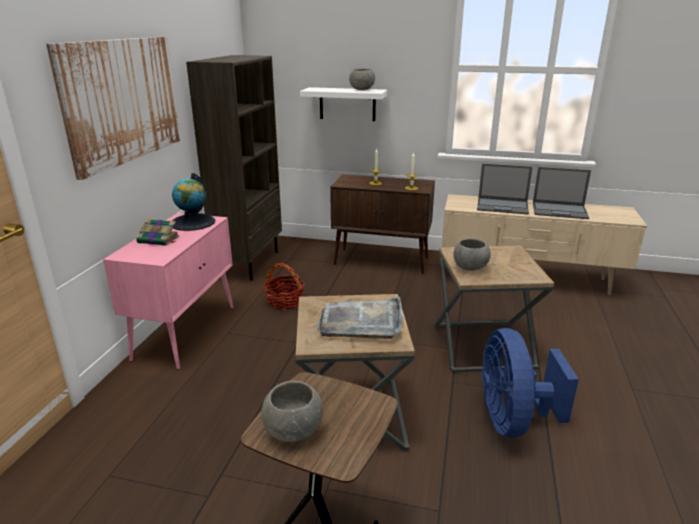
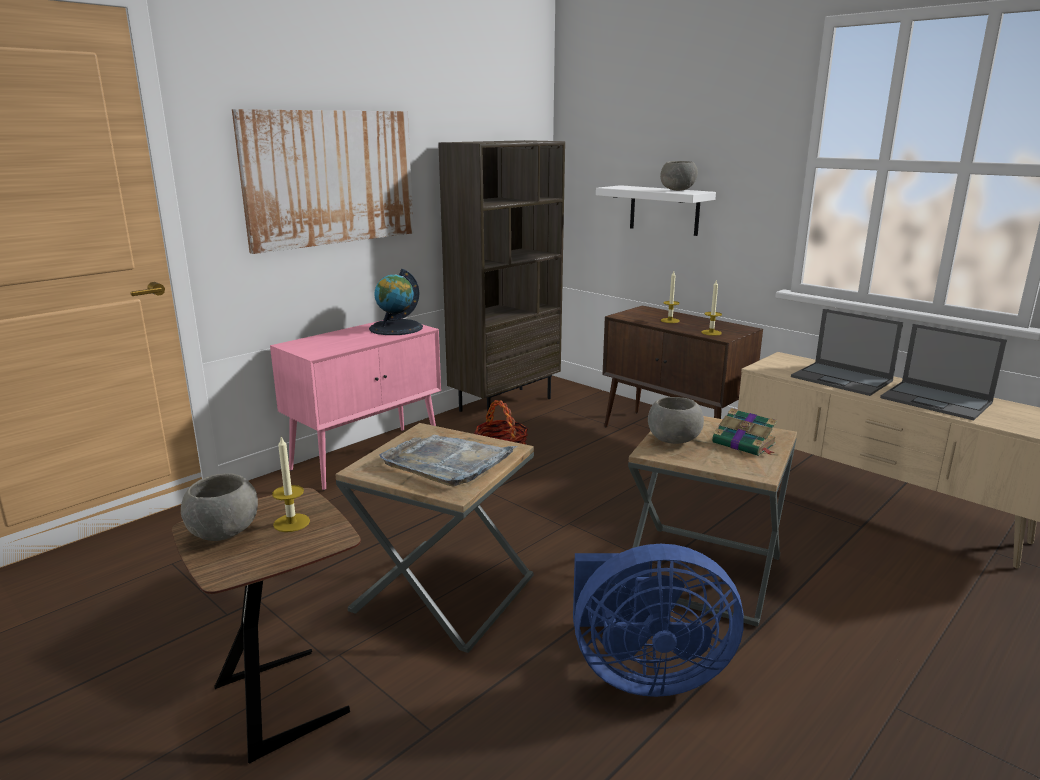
camera: 30 degrees right, 5 degrees down
(159, 240) = (341, 338): book -> book (745, 444)
(331, 404) = (291, 523): none -> candle
(512, 420) = (643, 673): blue fan -> blue fan turned 120 degrees counterclockwise

